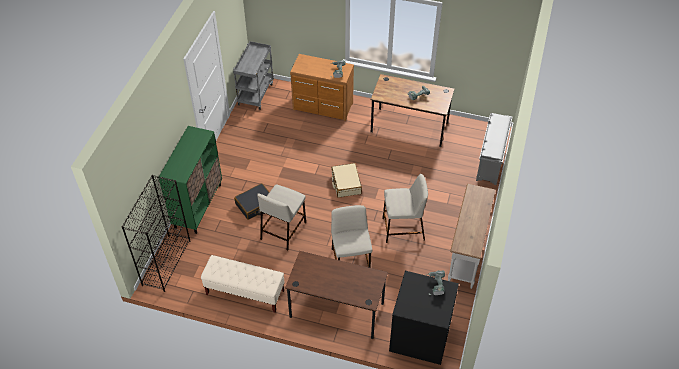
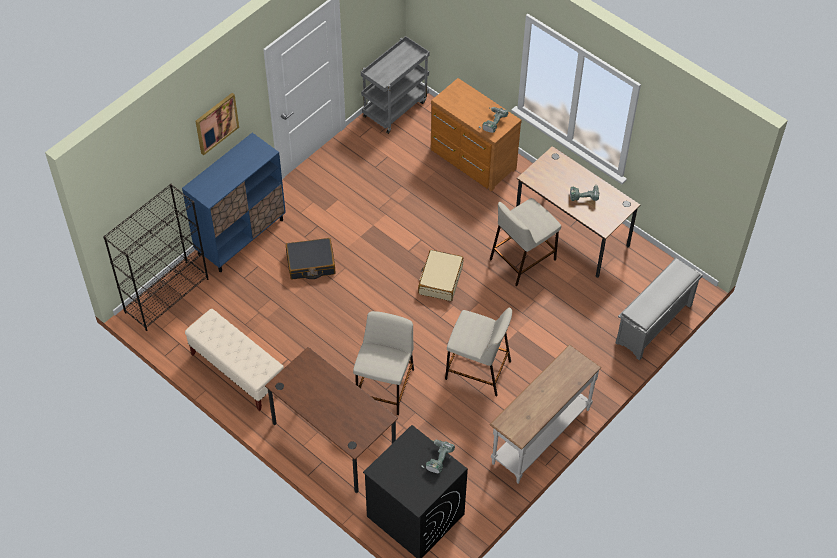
camera: 25 degrees right, 5 degrees up
(167, 122) = (216, 123): none -> picture
(198, 206) = (241, 237): green cabinet -> blue cabinet
(283, 230) = (327, 310): beige stool -> beige stool (523, 259)

